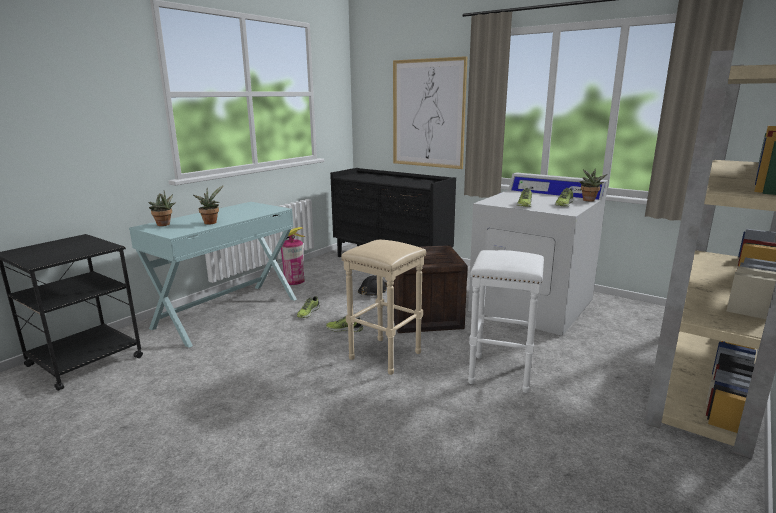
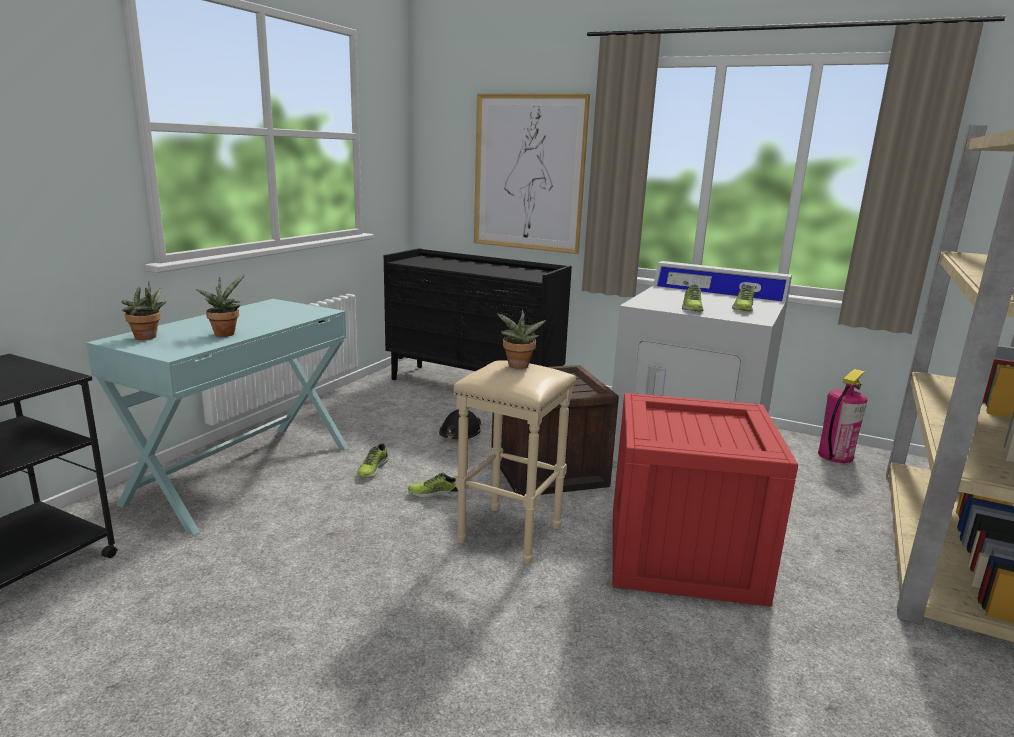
camera: 10 degrees left, 0 degrees up
(294, 281) = (336, 418): fire extinguisher -> fire extinguisher (835, 455)
(499, 372) = (680, 552): white stool -> crate
(589, 200) = (771, 303): potted plant -> potted plant (518, 366)

